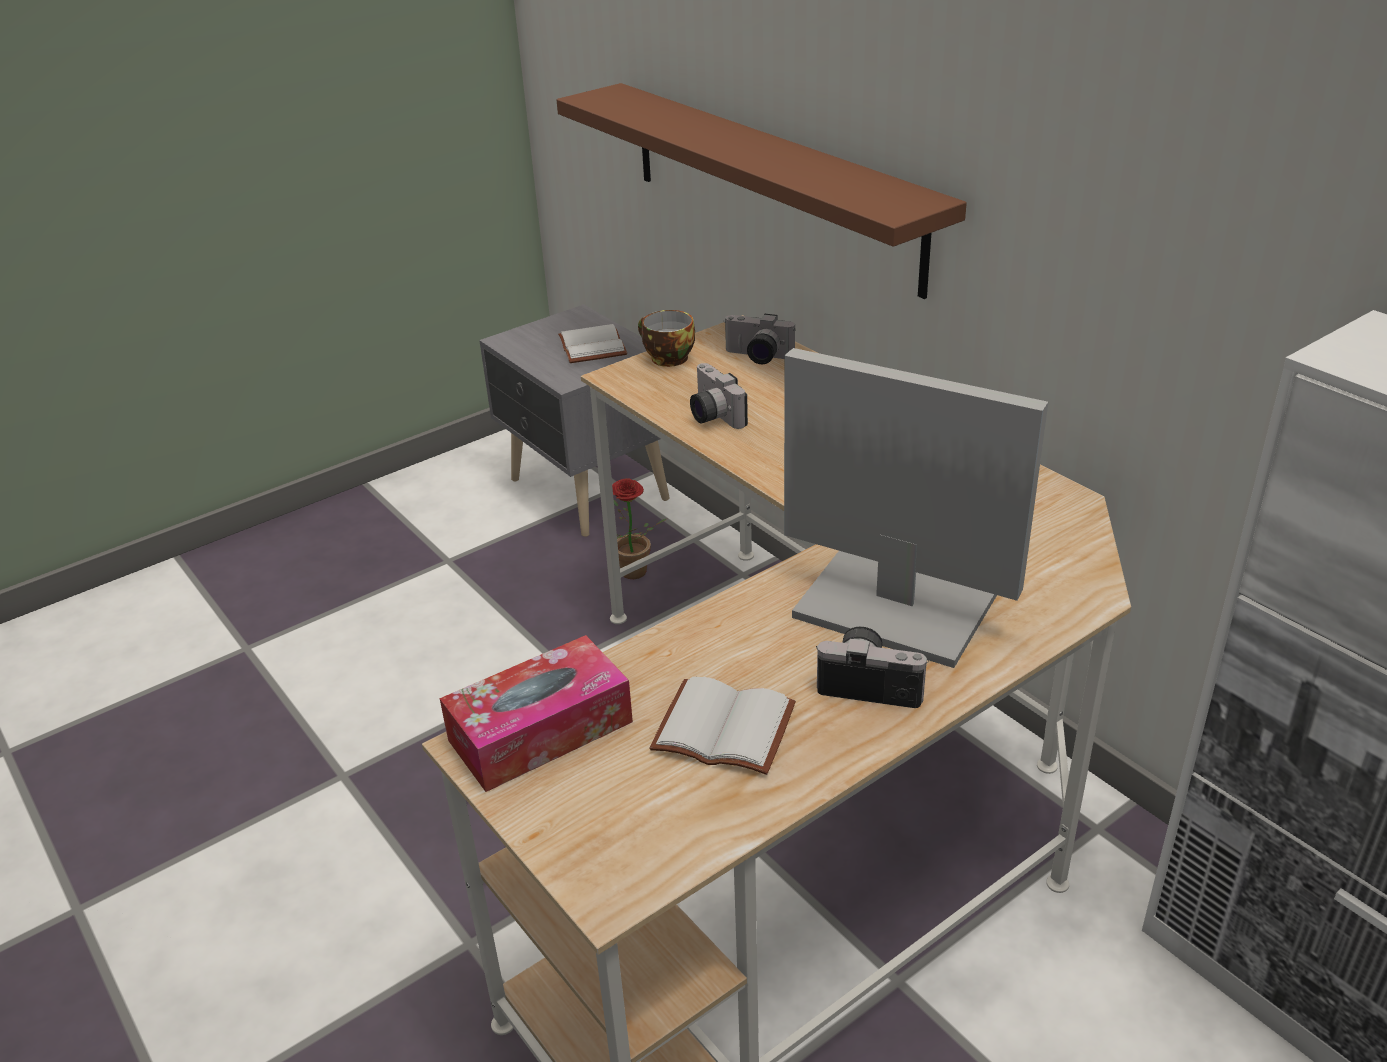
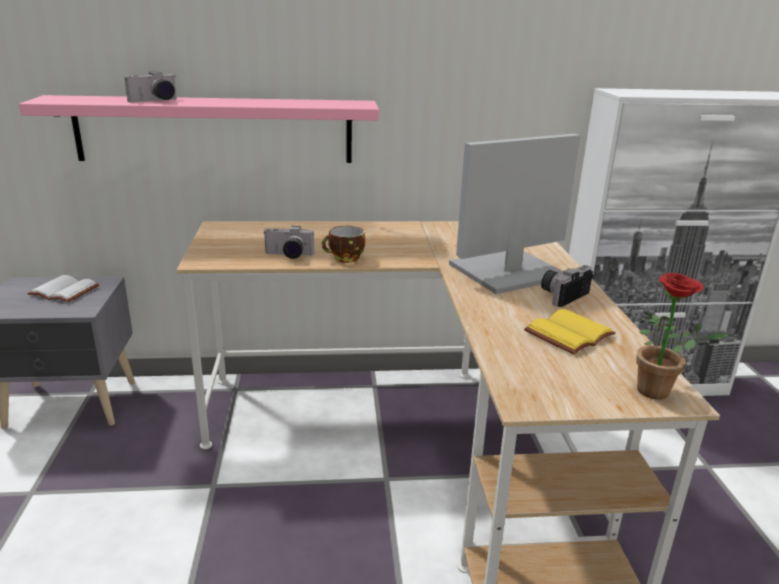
camera: 60 degrees left, 10 degrees down
(540, 731) = (528, 380): tissue box -> none
(634, 575) = (178, 423): potted plant -> potted plant (660, 392)
(666, 358) = (208, 247): cup -> cup (345, 259)
(720, 731) = (570, 335): white book -> yellow book
(757, 357) = (253, 231): camera -> camera (155, 101)
(770, 184) = (215, 130): brown shelf -> pink shelf

